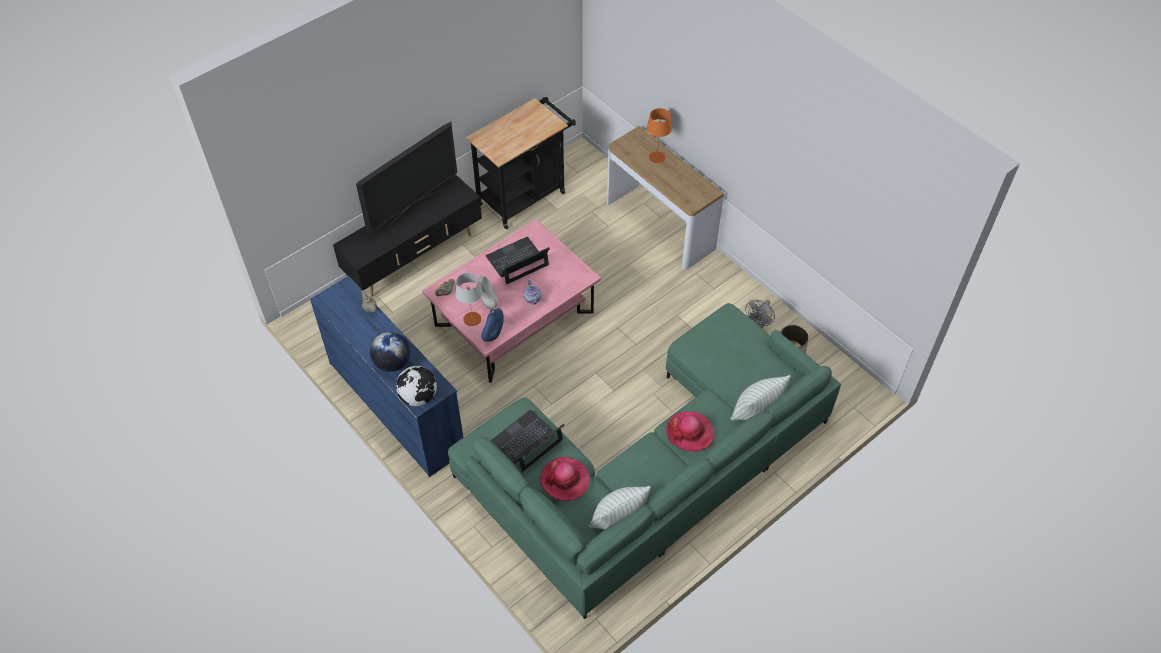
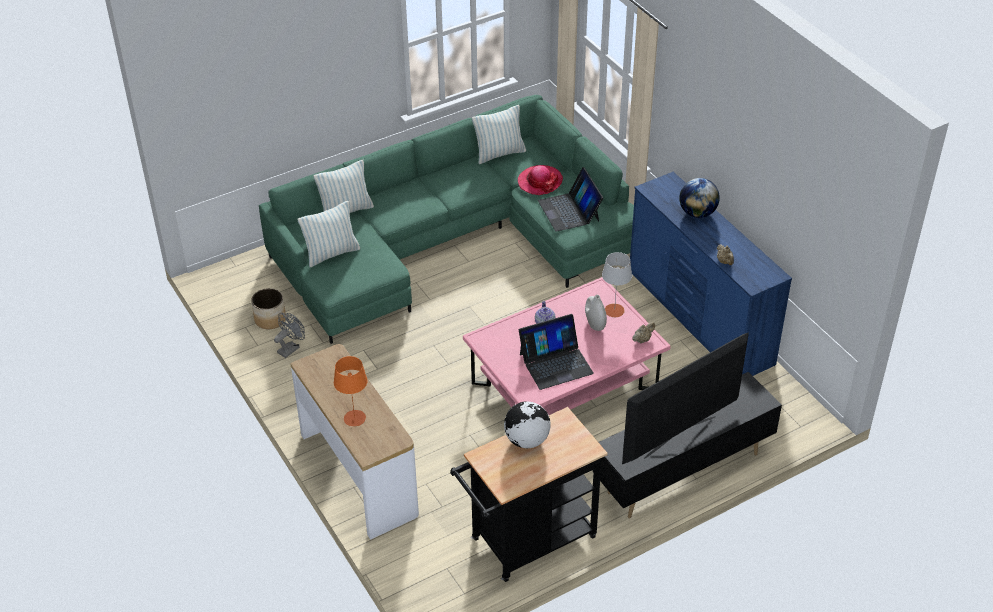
camera: 170 degrees left, 10 degrees down
(419, 397) = (671, 185): globe -> globe (526, 440)
(493, 335) = (592, 293): blue vase -> none
(527, 441) = (569, 211): laptop -> laptop turned 105 degrees clockwise
(690, 432) = (415, 201): hat -> none
(748, 354) = (331, 254): none -> pillow

